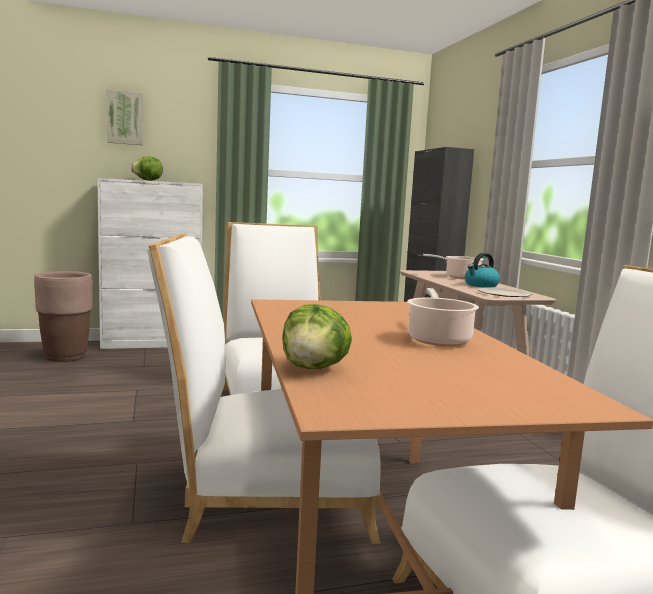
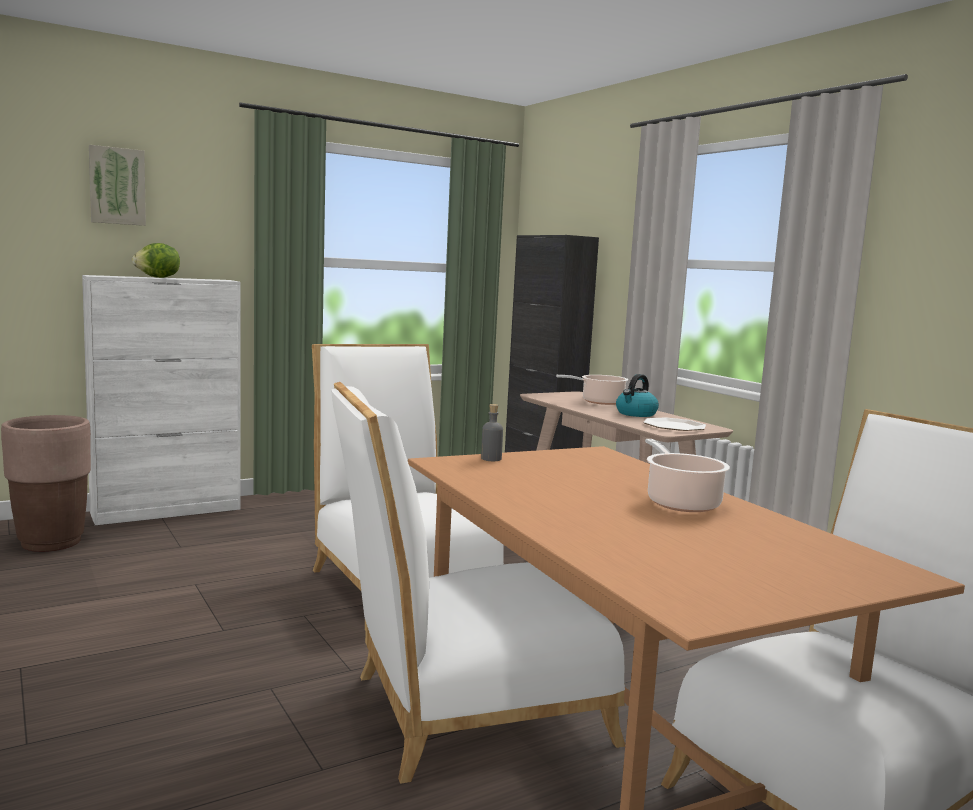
camera: 15 degrees left, 0 degrees up
(314, 368) = (606, 558): lettuce -> none
(316, 303) = (491, 459): none -> grey bottle

